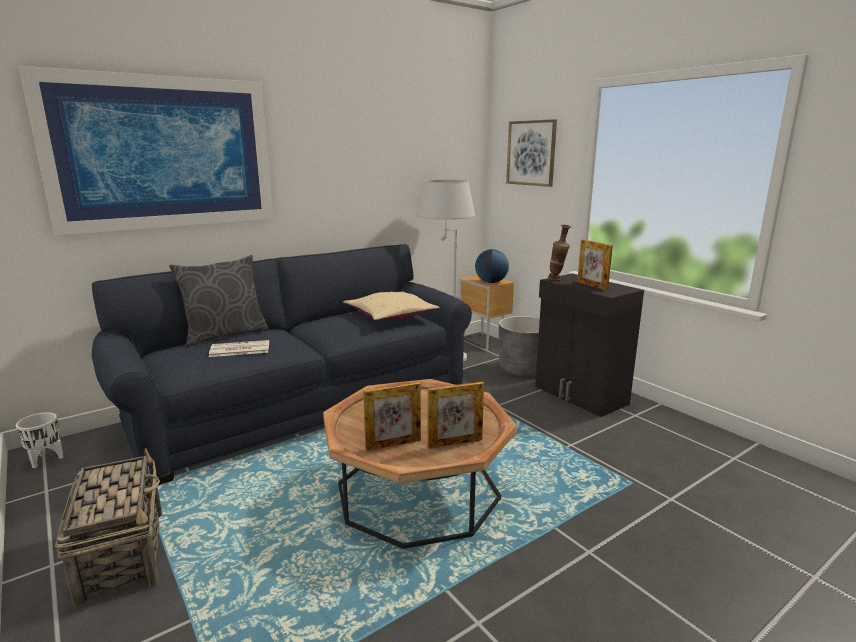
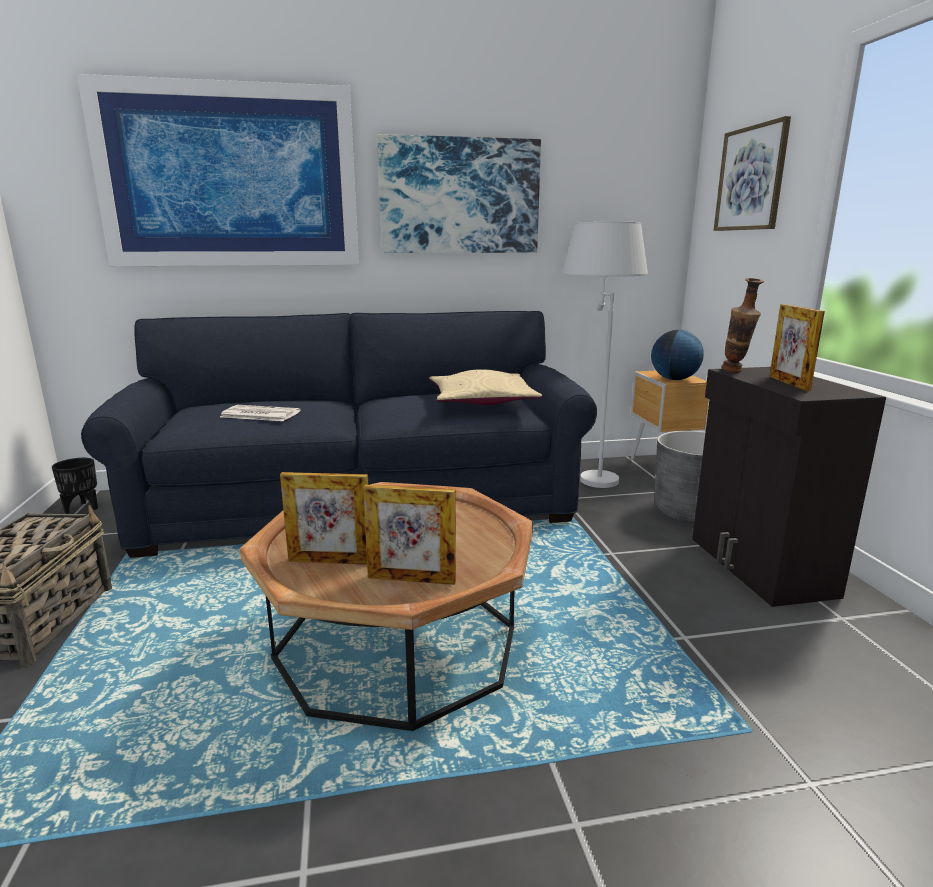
camera: 25 degrees right, 0 degrees up
(46, 460) = (82, 508): white planter -> black planter
(225, 334) = (271, 399): grey pillow -> none
(341, 163) = (459, 196): none -> picture

